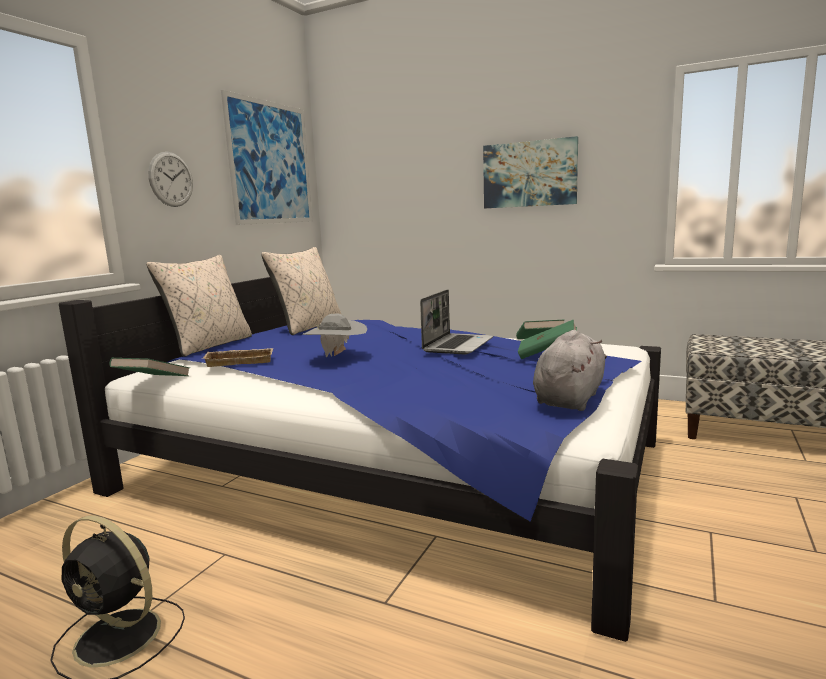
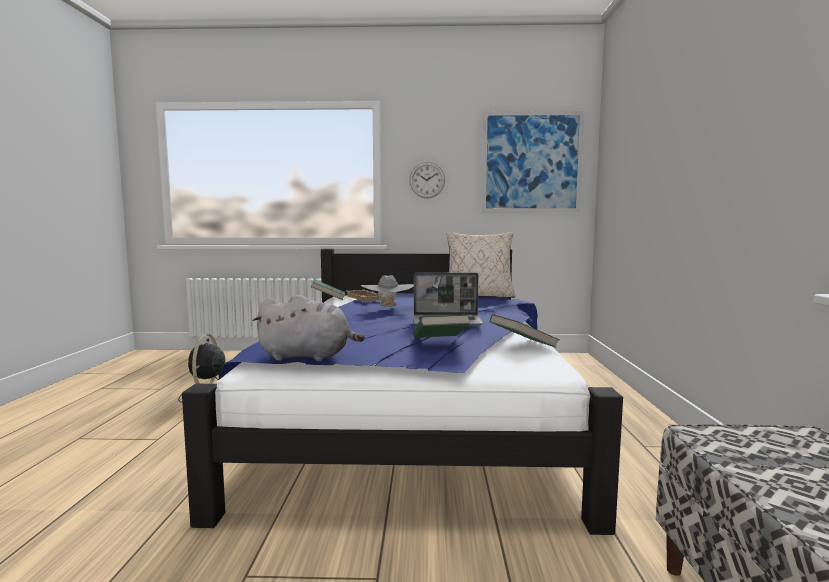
camera: 65 degrees right, 5 degrees down
(210, 345) = (404, 292): beige pillow -> none
(529, 174) = (713, 152): picture -> none

